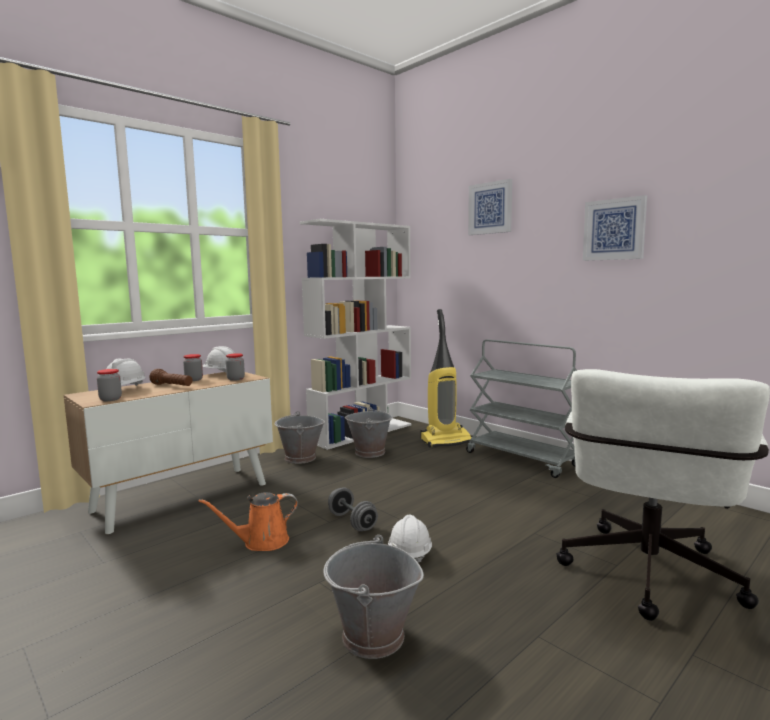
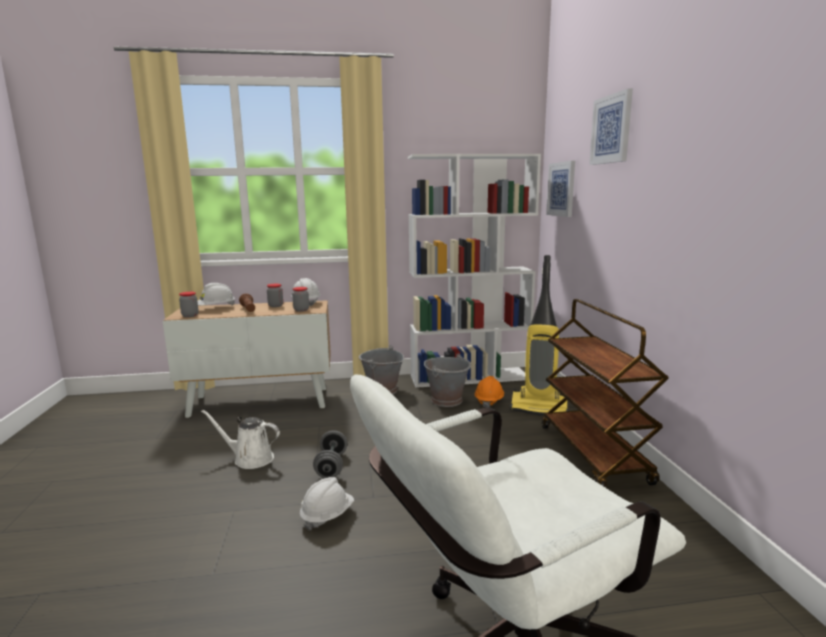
camera: 35 degrees right, 5 degrees up
(261, 542) = (250, 459): orange watering can -> white watering can
(372, 637) = (194, 576): grey bucket -> none
(404, 445) = (489, 401): none -> orange hard hat
(522, 459) = (594, 454): grey cart -> brown cart
(614, 229) = (727, 159): picture -> picture (561, 189)

